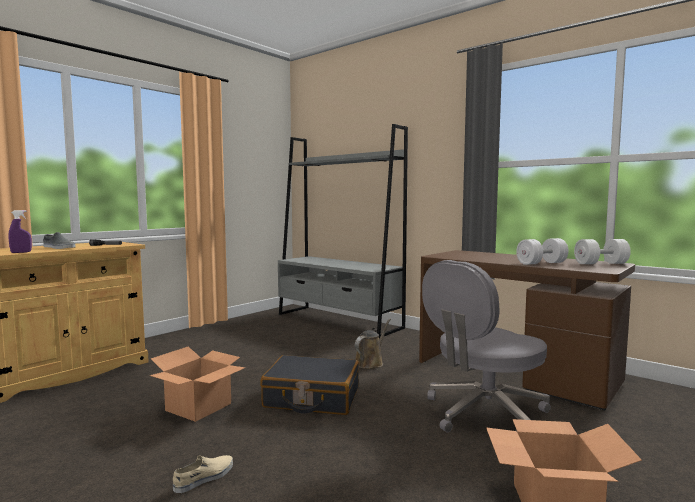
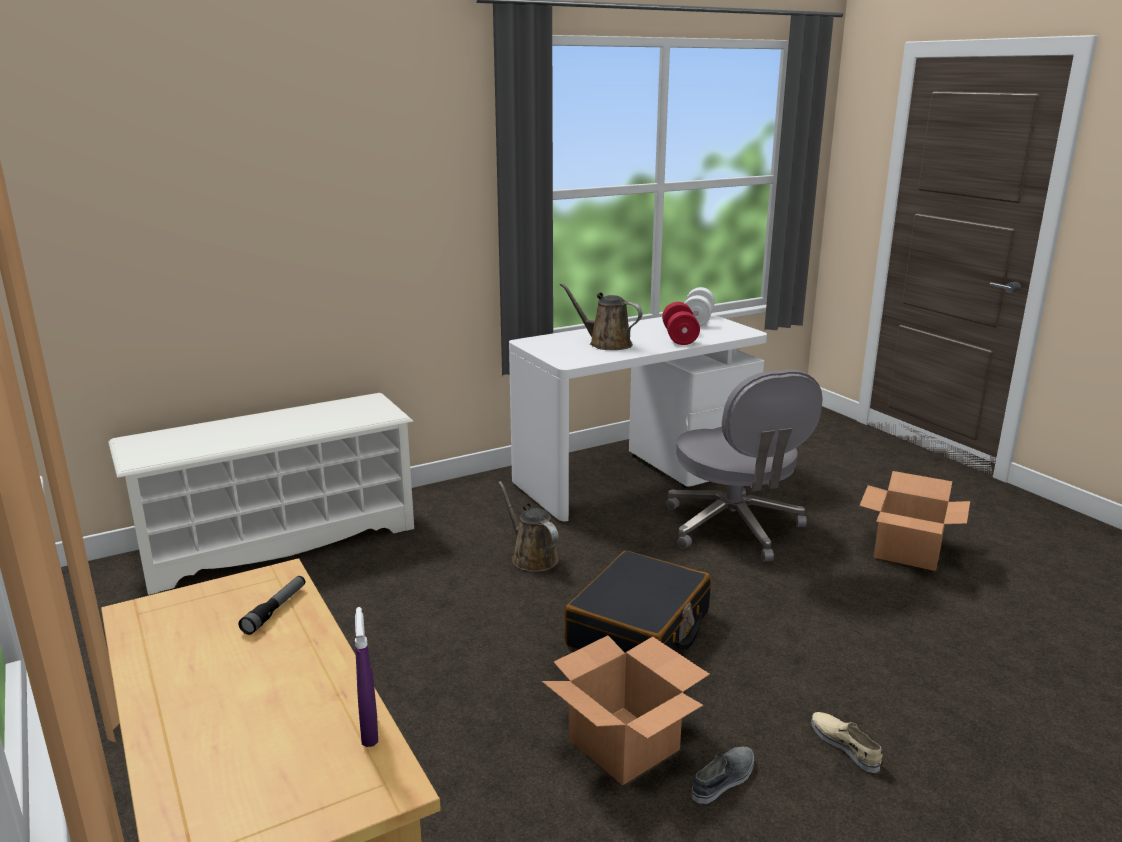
camera: 70 degrees left, 15 degrees up
(58, 247) = (265, 683): grey shoe -> grey shoe (724, 779)
(338, 321) = (280, 540): grey bookcase -> white shoe rack
(488, 257) = (606, 344): none -> brown watering can
(517, 373) = (635, 477): brown desk -> white desk
(541, 263) = (679, 337): white dumbbell -> red dumbbell

